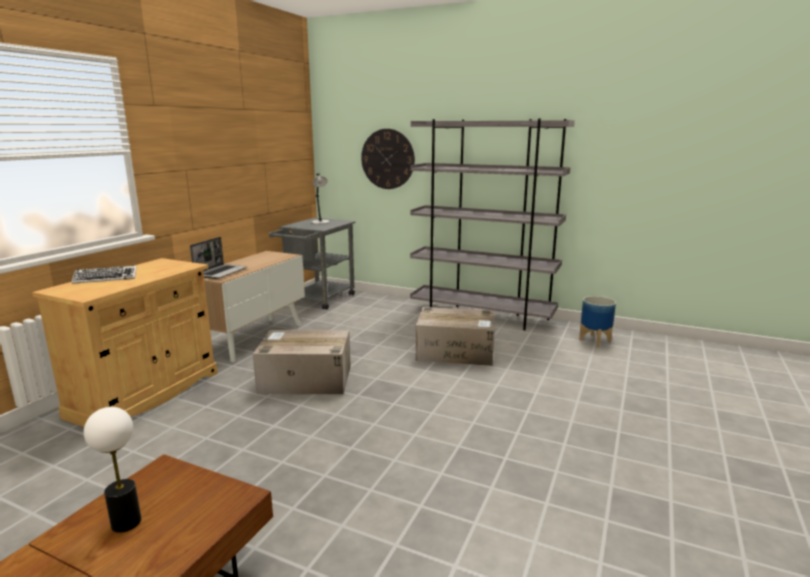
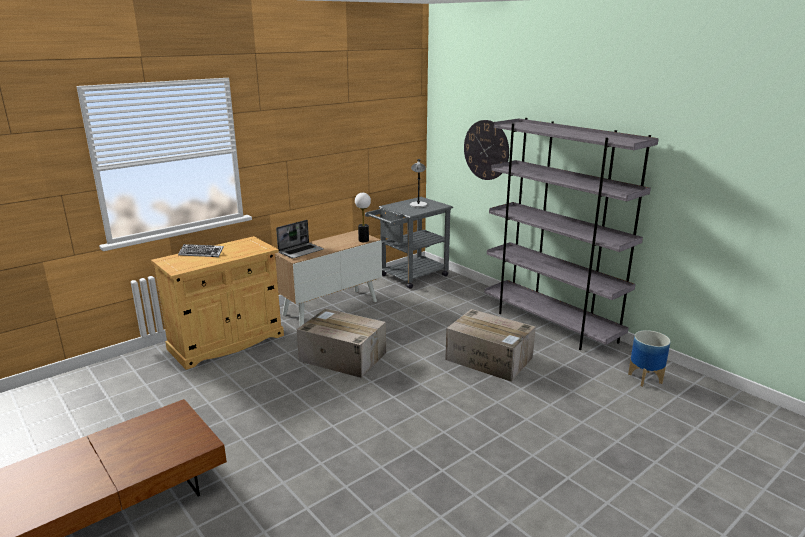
camera: 25 degrees right, 5 degrees up
(126, 522) = (137, 439): table lamp -> table lamp (364, 240)

